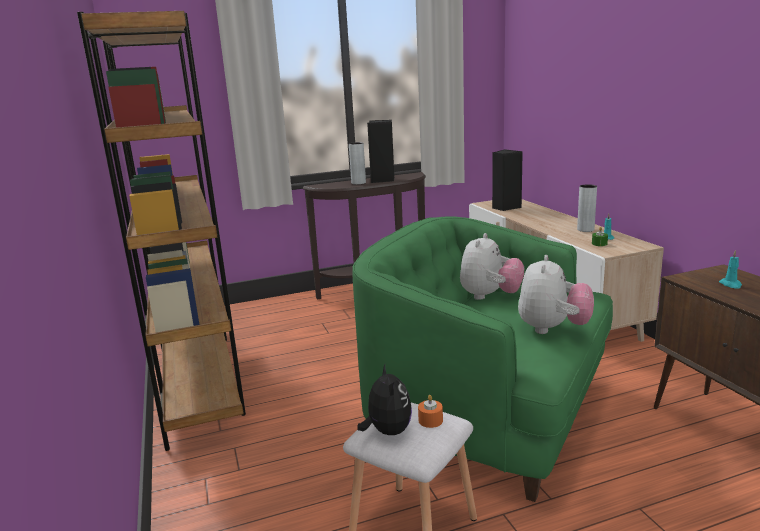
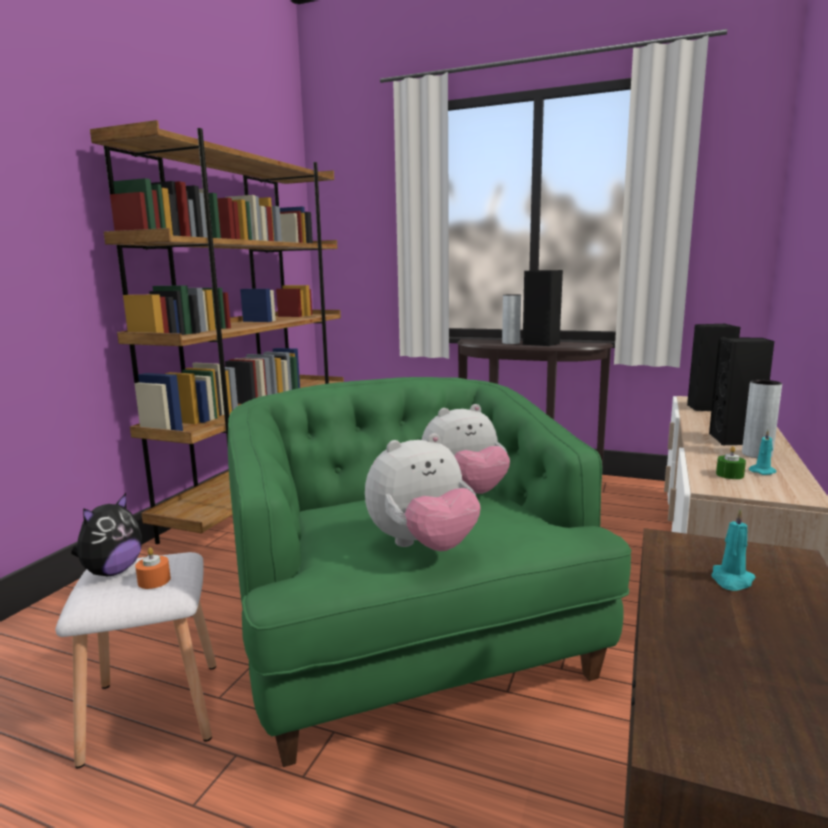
camera: 40 degrees right, 5 degrees down
(560, 224) = (735, 440): none -> black speaker

